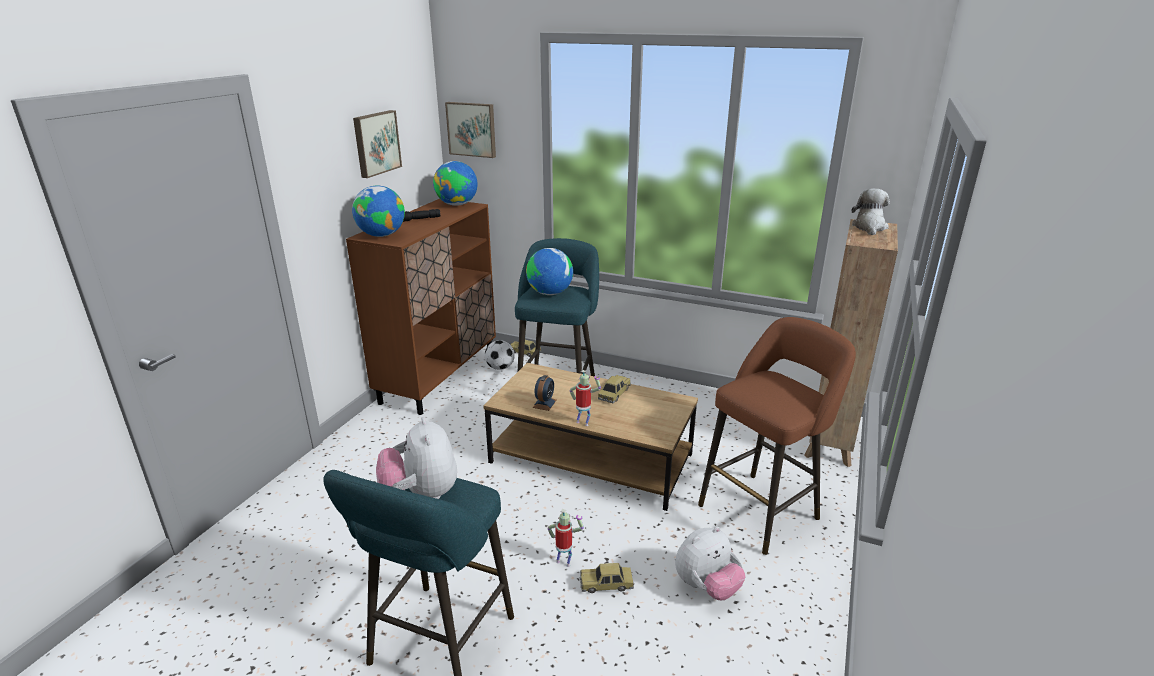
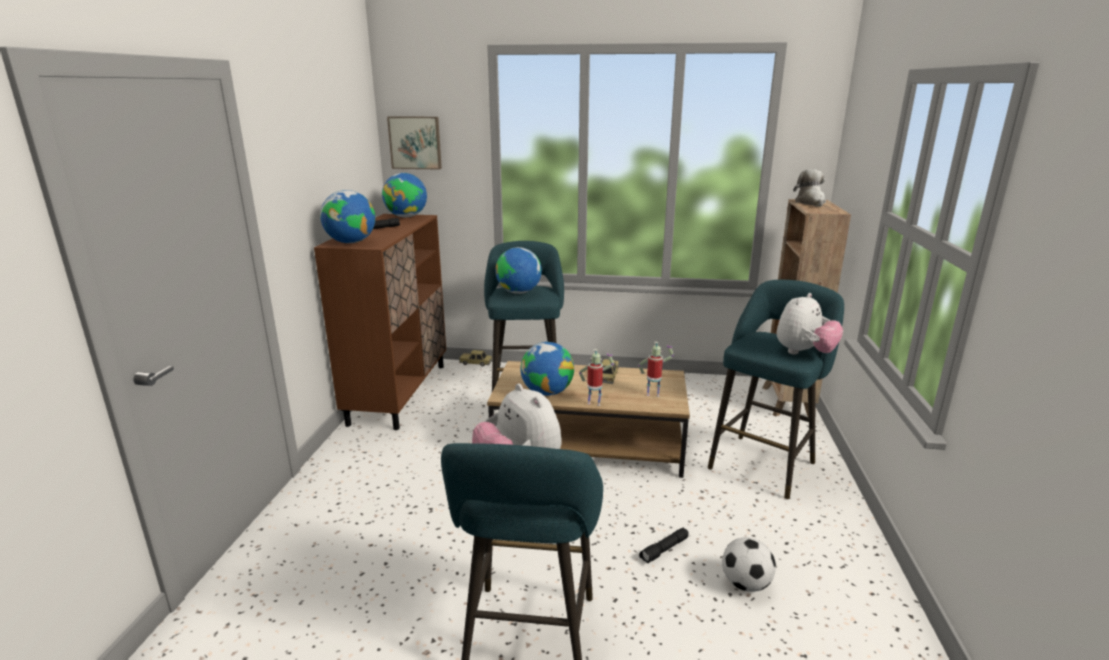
camera: 15 degrees left, 5 degrees down
(376, 143) = (333, 151): picture -> none
(500, 368) = (458, 378): football -> football (746, 584)
(544, 403) = (547, 392): alarm clock -> globe
(564, 562) = (614, 538): toy robot -> toy robot (653, 394)
(606, 584) = (664, 550): toy car -> black flashlight
(706, 587) = (754, 535): plush toy -> plush toy (804, 353)
(763, 509) = (764, 462): brown stool -> turquoise stool

